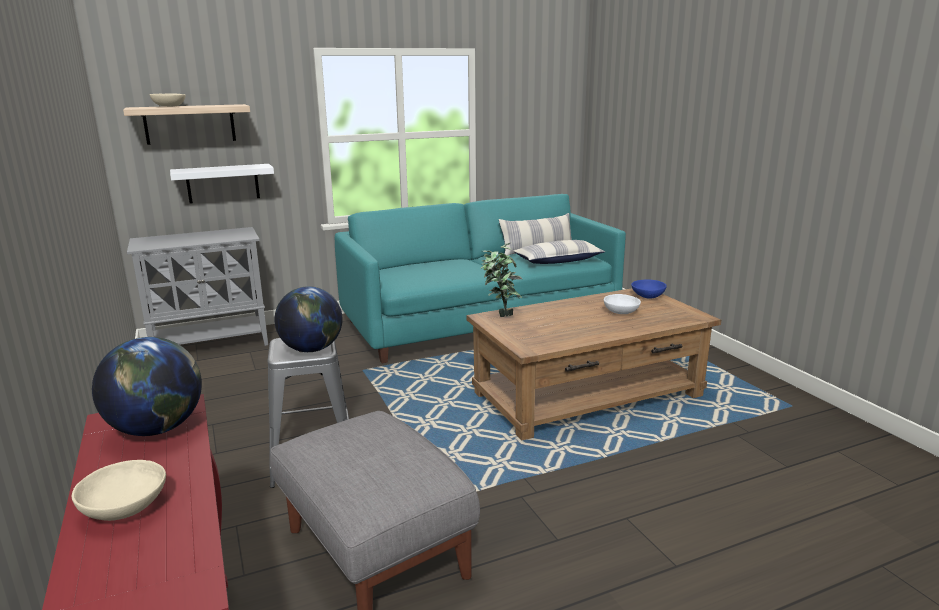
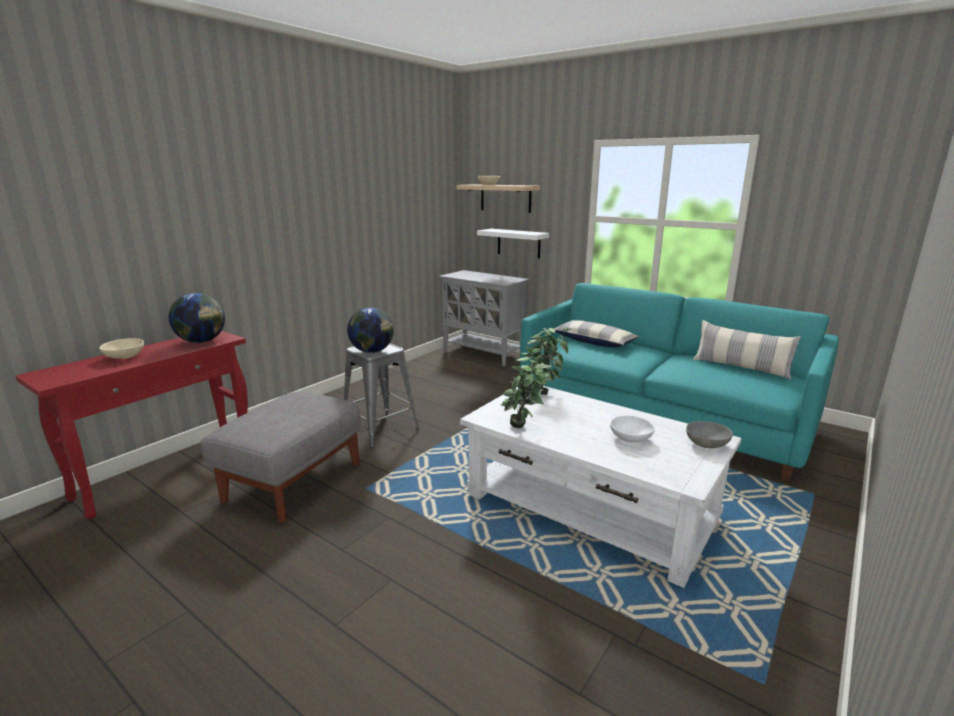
camera: 60 degrees right, 0 degrees up
(558, 261) = (731, 382): pillow -> pillow (594, 342)
(571, 339) = (525, 429): none -> potted plant
(588, 394) = (589, 508): brown coffee table -> white coffee table
(647, 296) = (706, 444): blue bowl -> grey bowl

